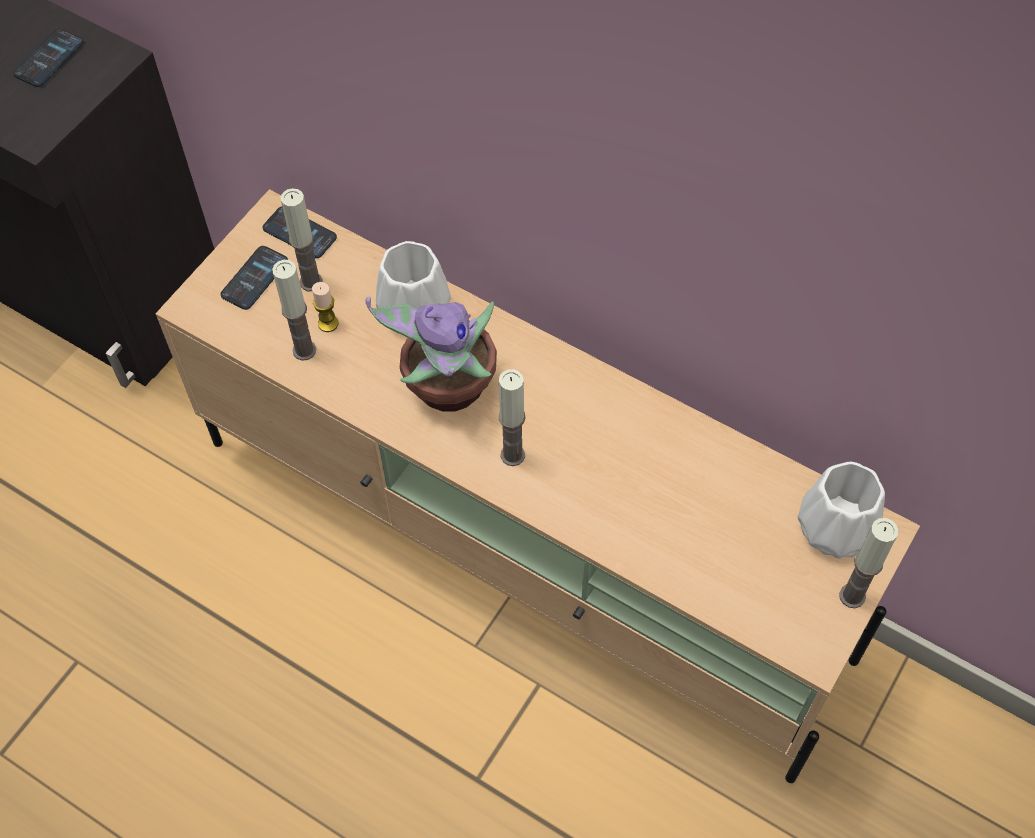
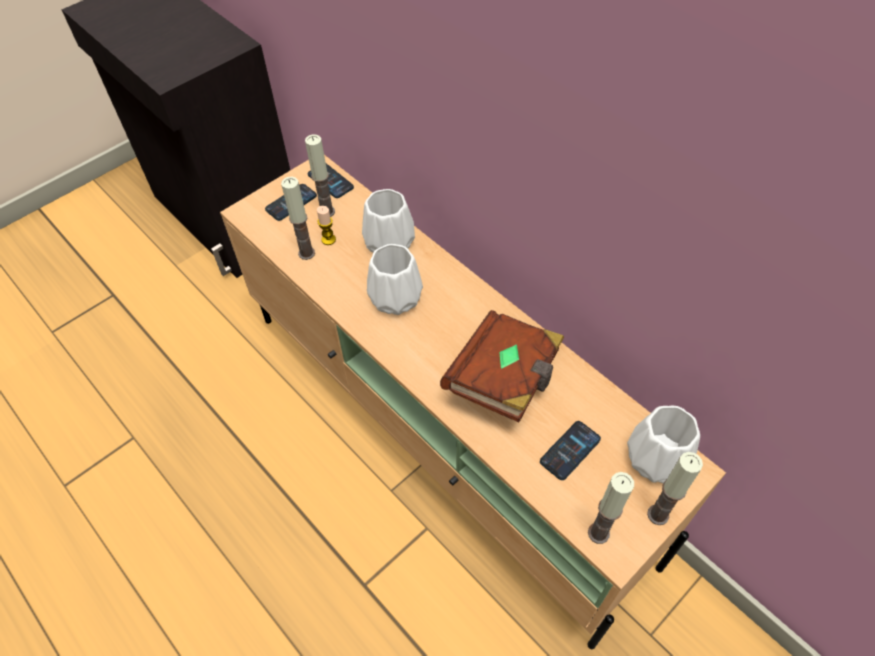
camera: 15 degrees right, 5 degrees down
(49, 59) = (195, 38): phone -> phone (570, 450)
(446, 389) = (394, 297): potted plant -> white vase
(513, 455) = (426, 351): candle -> candle (598, 533)
(624, 466) = (505, 377): none -> brown book

